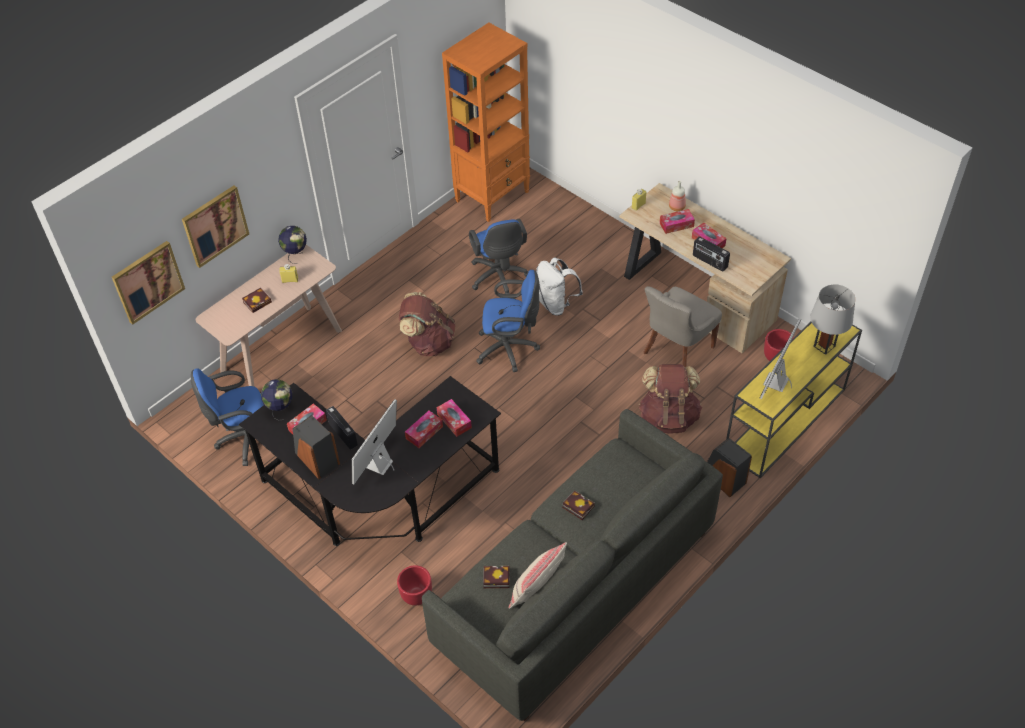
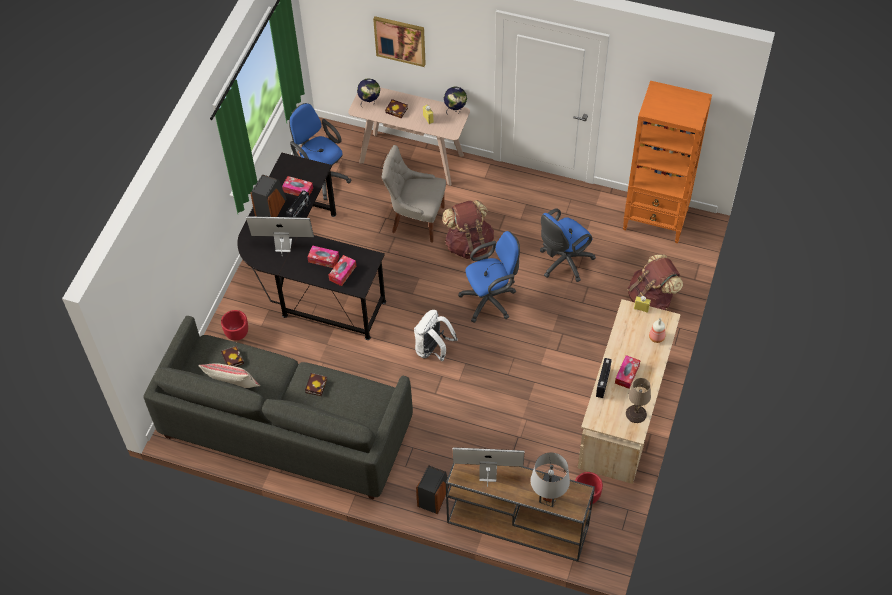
camera: 65 degrees right, 5 degrees up
(148, 281) = (336, 33): picture -> none
(280, 409) = (304, 169): globe -> globe (369, 102)
(510, 349) = (491, 300): blue office chair -> blue office chair turned 90 degrees counterclockwise
(556, 304) = (557, 313): white backpack -> white backpack (433, 350)
(668, 417) = (478, 436): brown backpack -> brown backpack (651, 299)
(676, 225) = (634, 344): tissue box -> none
(676, 350) = (554, 417): grey chair -> grey chair (416, 220)
(756, 251) = (636, 414): none -> beige table lamp
(784, 422) = (516, 524): yellow console table -> brown console table

